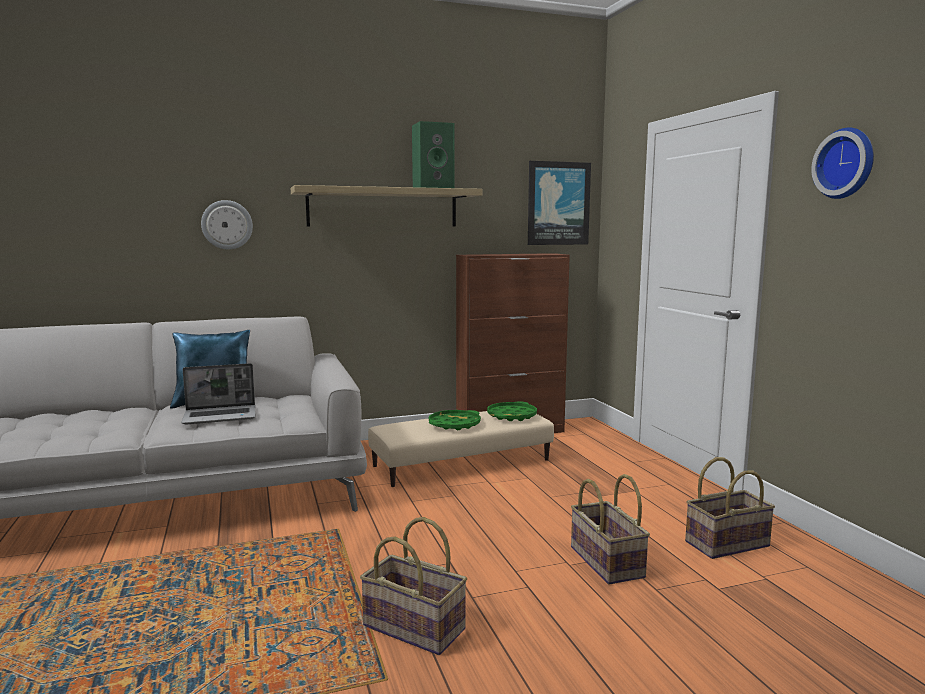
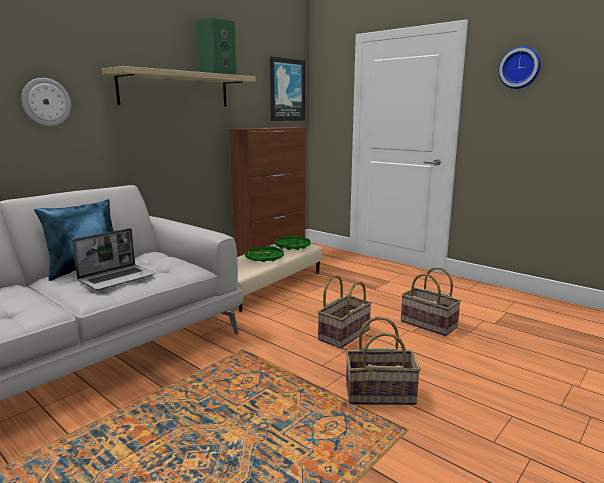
camera: 30 degrees left, 5 degrees up
(726, 543) = (468, 299): basket -> basket (343, 334)

